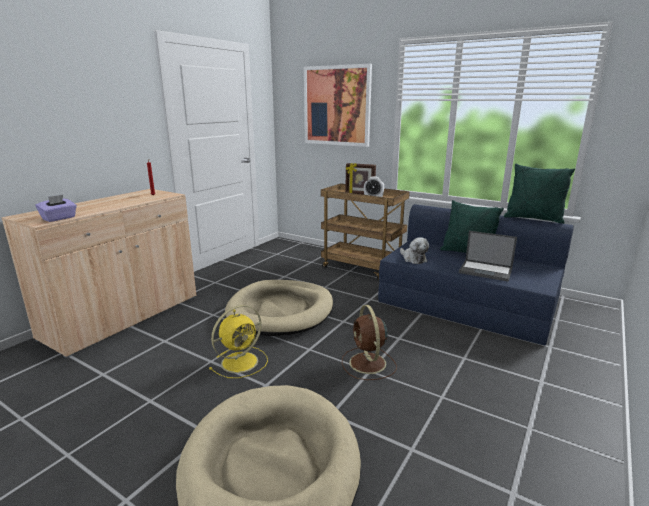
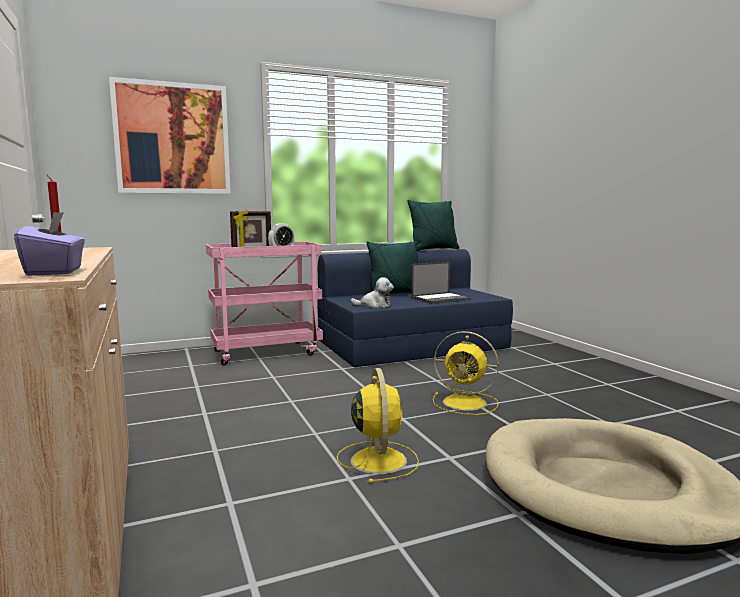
camera: 55 degrees left, 10 degrees down
(281, 311) = (288, 410): beige dog bed -> none
(363, 268) = (267, 352): brown cart -> pink cart
(368, 364) = (466, 403): brown fan -> yellow fan

